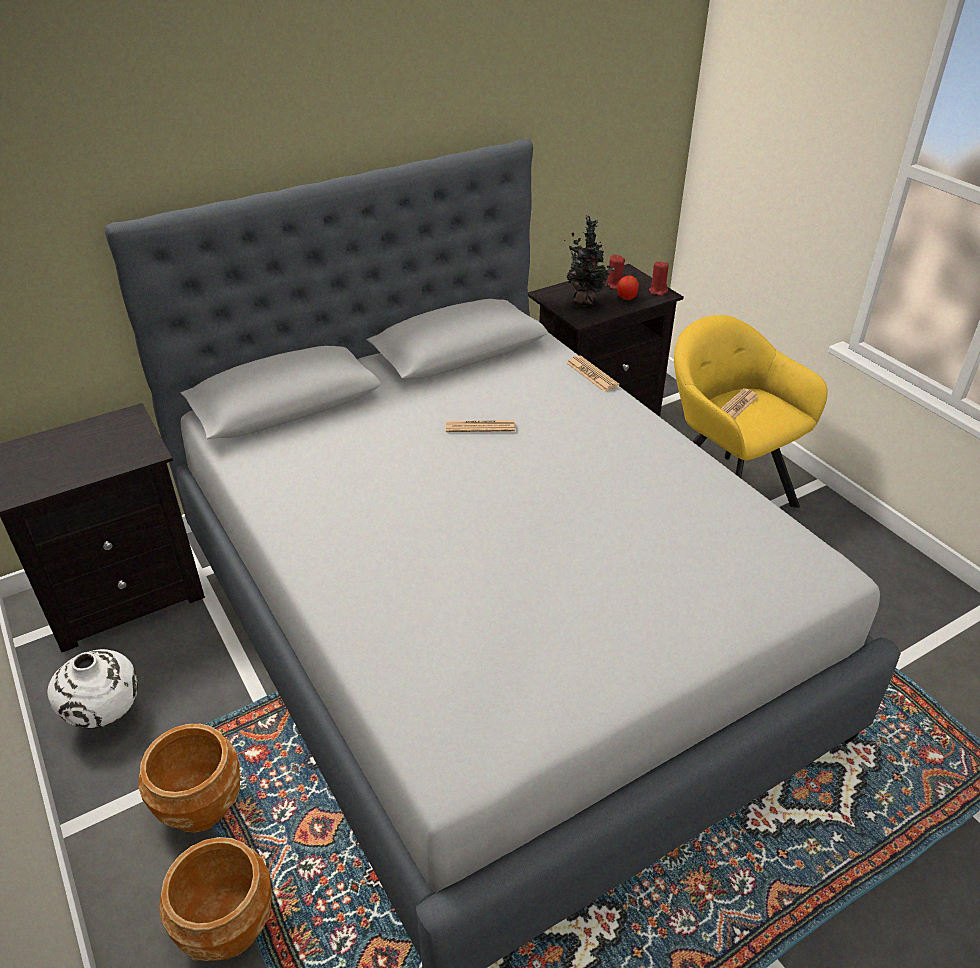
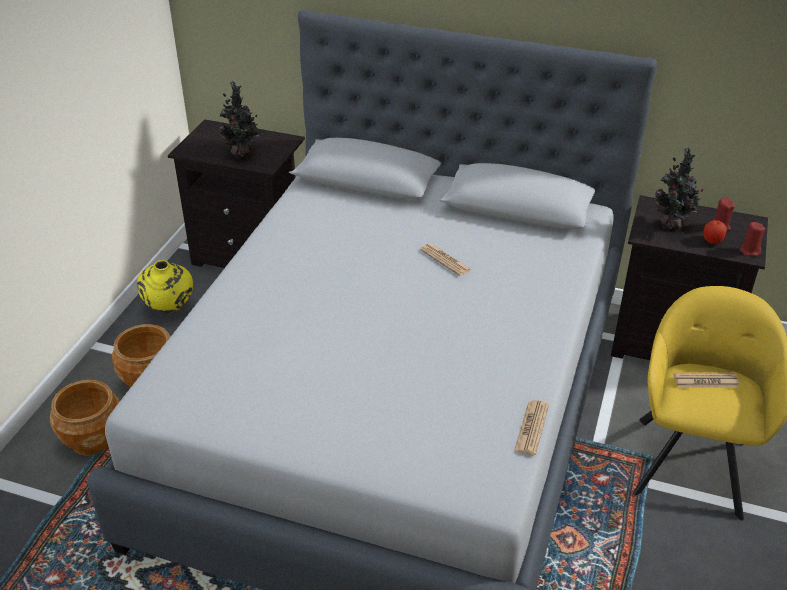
camera: 50 degrees right, 0 degrees up
(97, 458) = (243, 154): none -> potted plant
(106, 715) = (170, 308): white vase -> yellow vase
(592, 374) = (576, 275): newspaper -> newspaper (531, 428)

